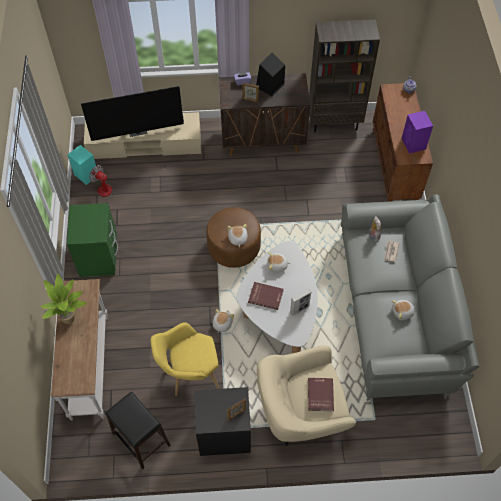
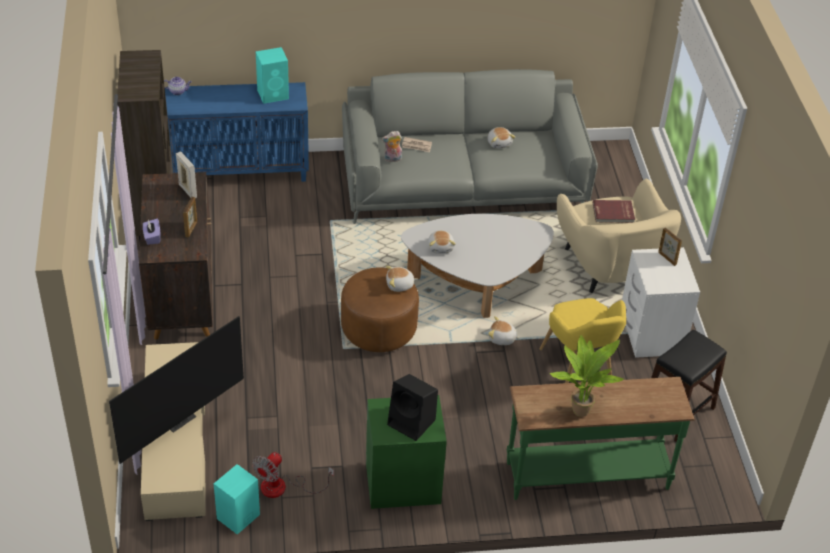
camera: 95 degrees left, 15 degrees down
(91, 367) = (587, 474): white console table -> green console table
(138, 130) = (178, 418): television -> television turned 60 degrees clockwise
(224, 433) = (650, 333): black nightstand -> white nightstand
(266, 296) = (487, 258): red book -> none
(269, 86) = (165, 210): black speaker -> black speaker (412, 422)
(299, 309) = (502, 229): picture frame -> picture frame (187, 191)
(395, 166) = (240, 170): brown cabinet -> blue cabinet
(413, 144) = (273, 94): purple speaker -> turquoise speaker

